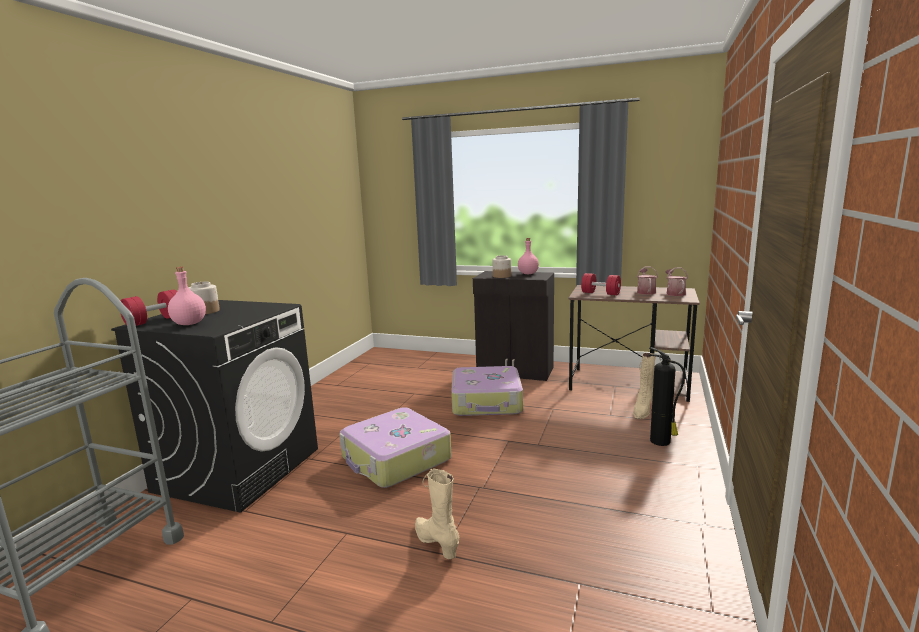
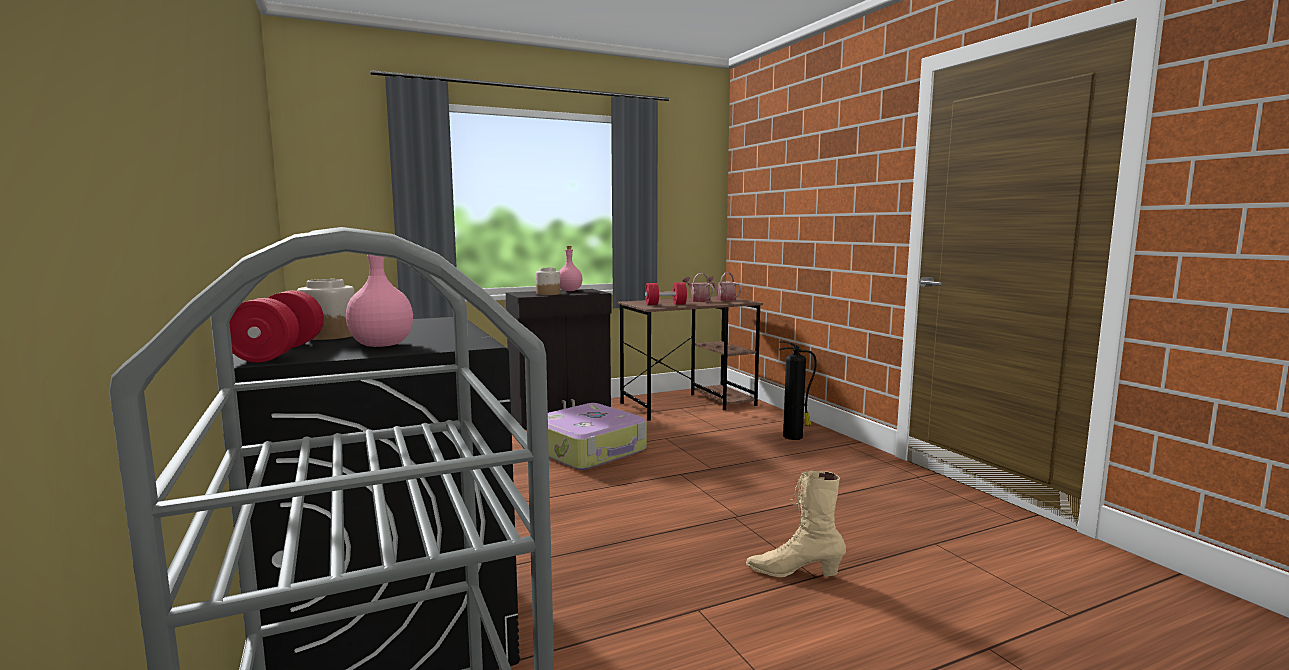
camera: 45 degrees left, 5 degrees down
(395, 459) = (602, 529): suitcase -> none
(643, 410) = (738, 420): beige boot -> none

